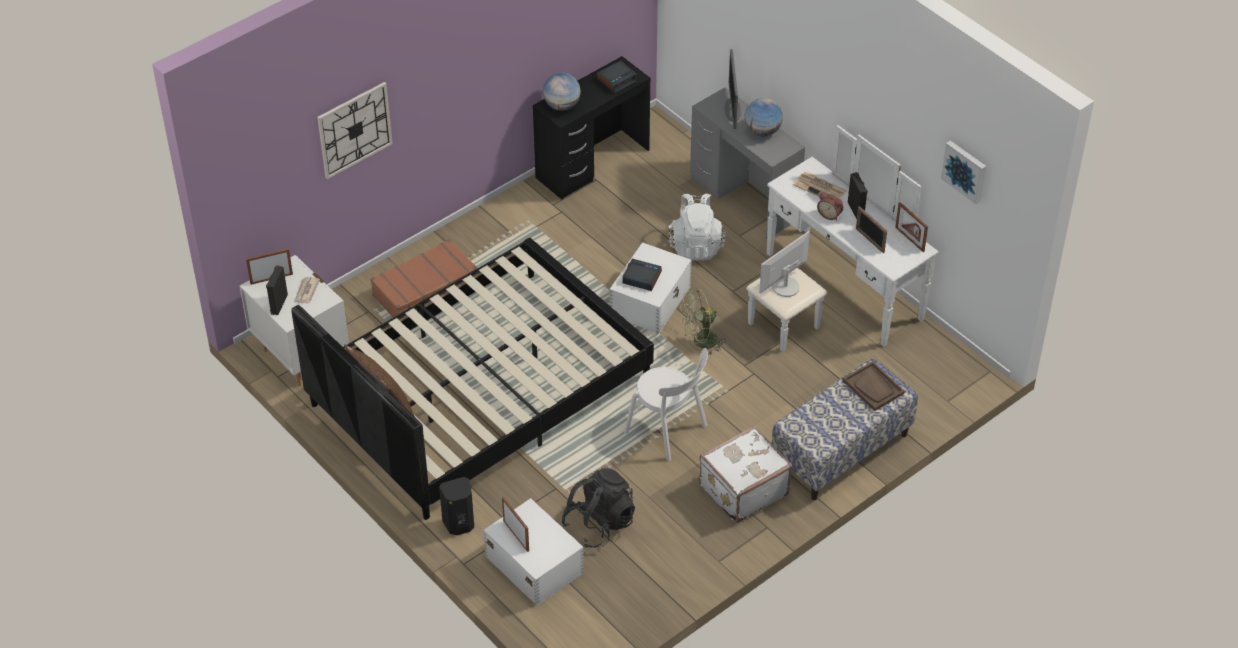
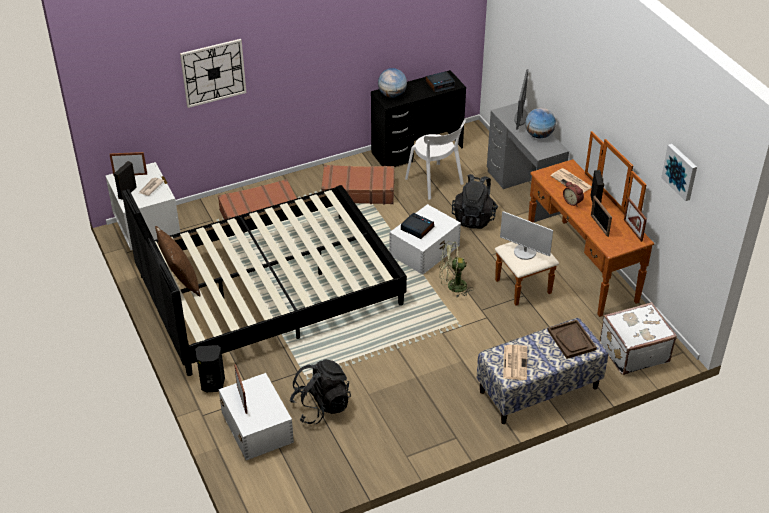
camera: 15 degrees right, 5 degrees down
(539, 236) = (358, 191): none -> brown suitcase
(668, 431) = (403, 347): white chair -> white chair (435, 182)
(696, 245) = (474, 217): white backpack -> black backpack
(742, 489) = (446, 403): white suitcase -> white suitcase (633, 351)
(785, 286) = (525, 252): monitor -> monitor turned 120 degrees counterclockwise
(818, 427) = (514, 362): none -> newspaper
(831, 295) = (568, 271): white dresser -> brown dresser

